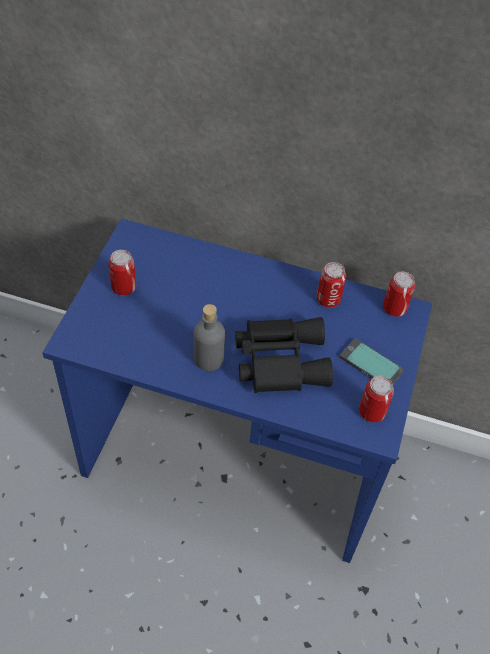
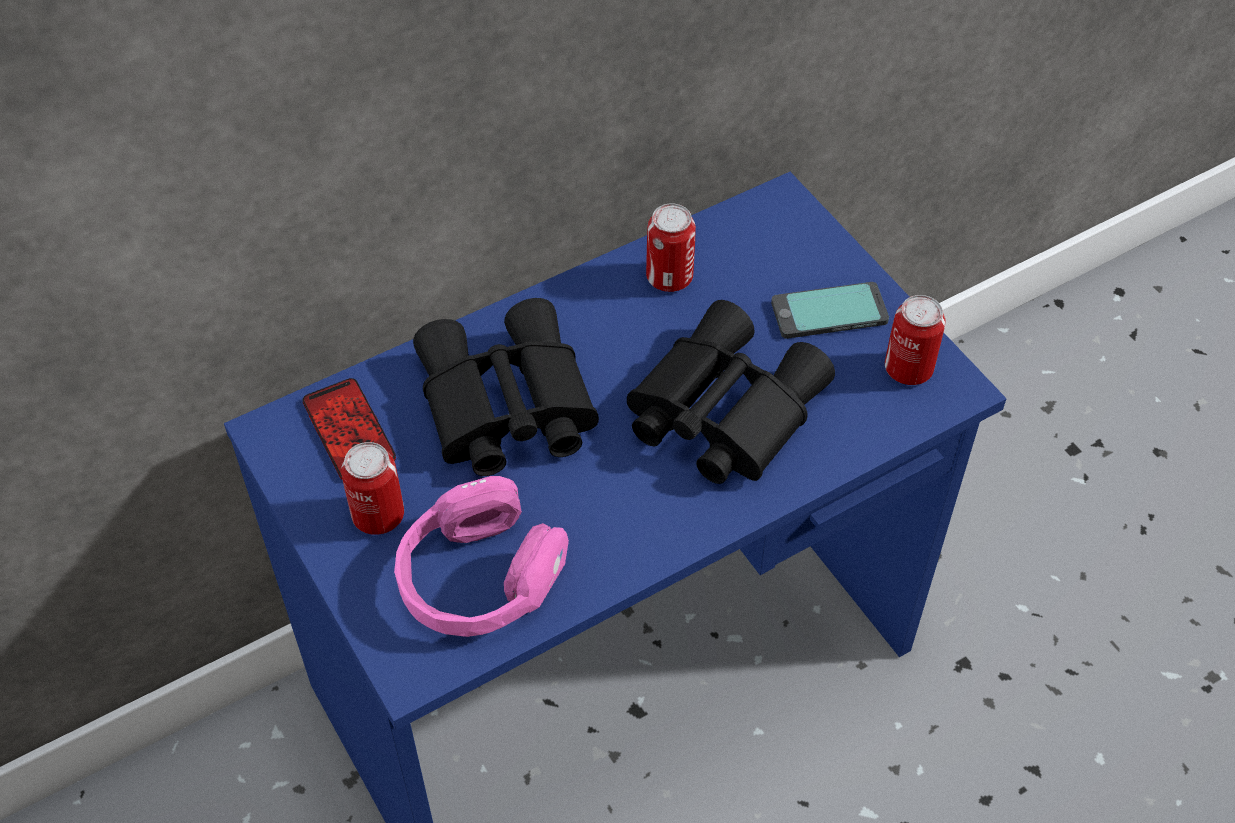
camera: 45 degrees left, 0 degrees up
(125, 336) = (479, 578): none -> pink headphones
(152, 253) = (349, 430): none -> phone
(208, 359) = (634, 497): grey bottle -> none
(209, 290) = (503, 407): none -> black binoculars
(394, 308) = (760, 217): can -> none

